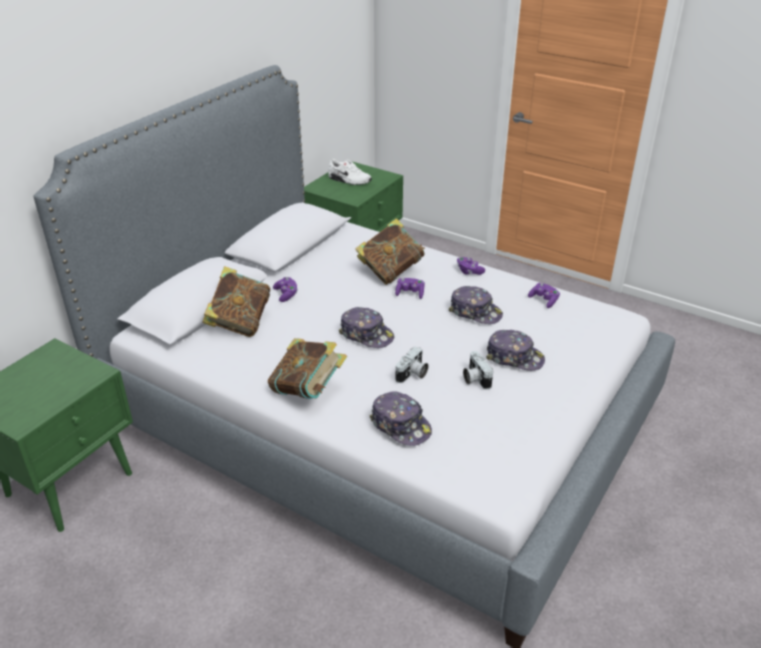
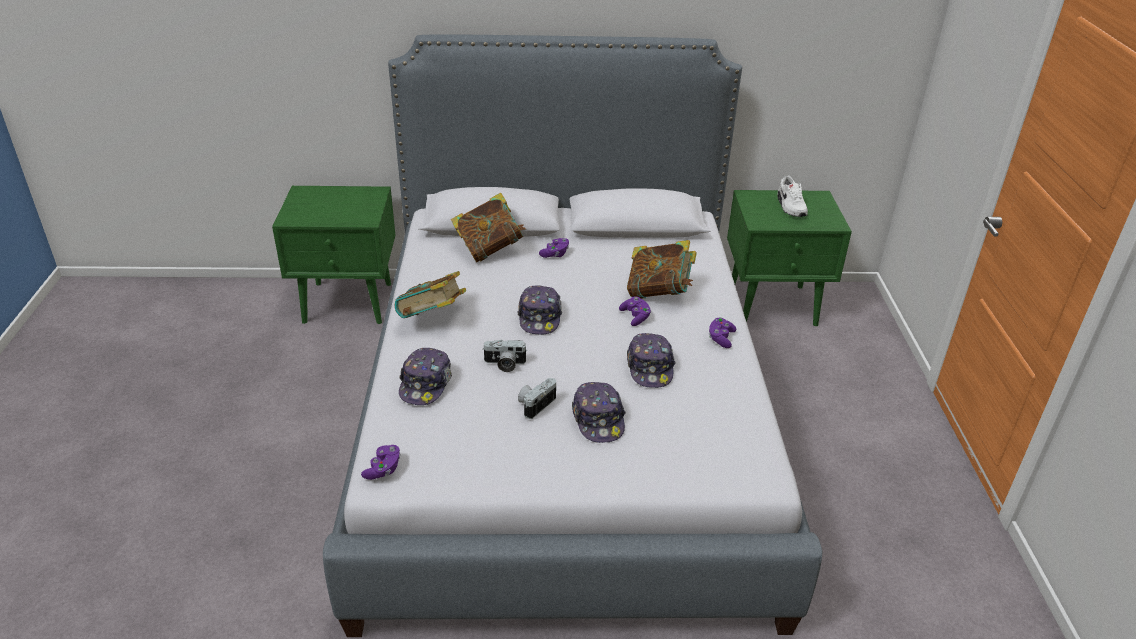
camera: 55 degrees right, 0 degrees up
(544, 300) = (728, 407): purple game controller -> purple game controller (383, 469)

